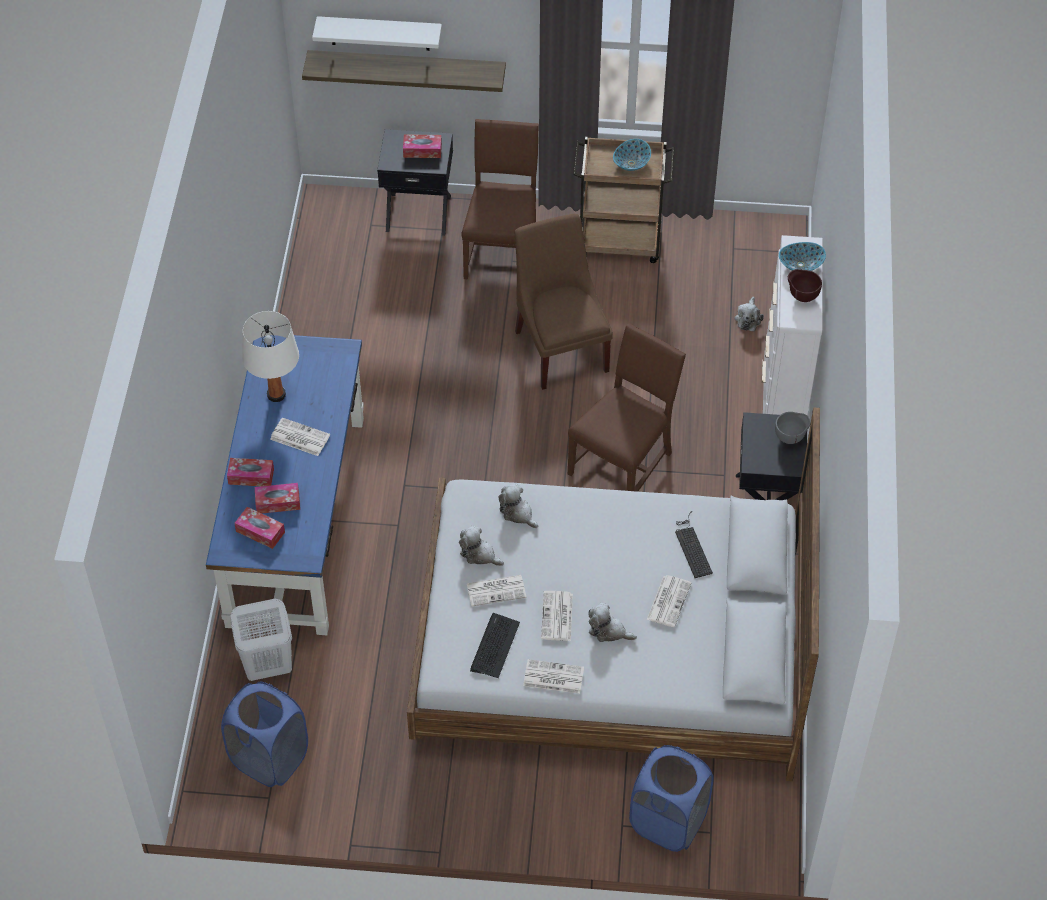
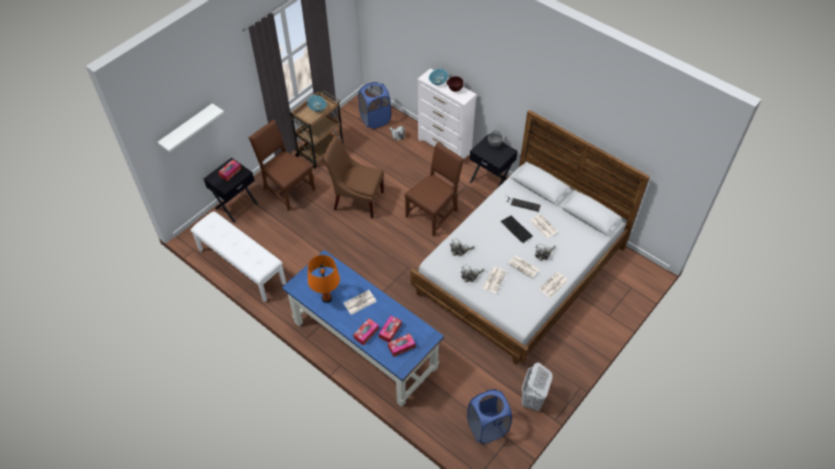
camera: 55 degrees left, 0 degrees up
(267, 667) = (436, 401): white laundry basket -> white laundry basket (532, 400)
(276, 394) = (326, 298): white table lamp -> orange table lamp
(314, 289) = (241, 266): none -> white bench
(407, 68) = (203, 139): shelf -> none
(494, 646) = (522, 296): keyboard -> keyboard (516, 229)
(624, 463) = (433, 213): brown chair -> brown chair turned 60 degrees clockwise
(668, 821) = (617, 298): blue laundry basket -> blue laundry basket (375, 119)

